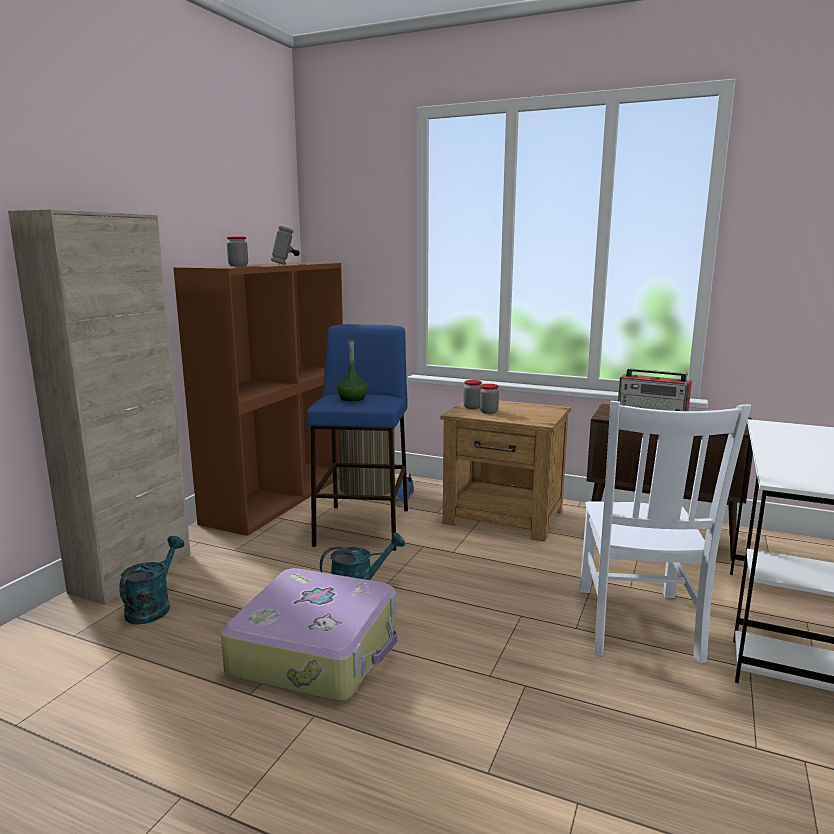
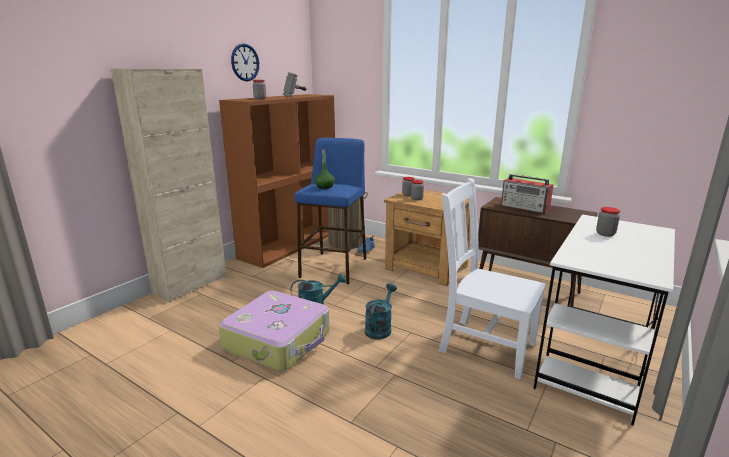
camera: 10 degrees right, 5 degrees up
(153, 607) = (195, 306): turquoise watering can -> turquoise watering can (380, 328)
(209, 211) = (245, 62): none -> wall clock
(637, 625) = (484, 346): white chair -> white chair turned 105 degrees clockwise
(800, 443) = (605, 234): none -> jar

